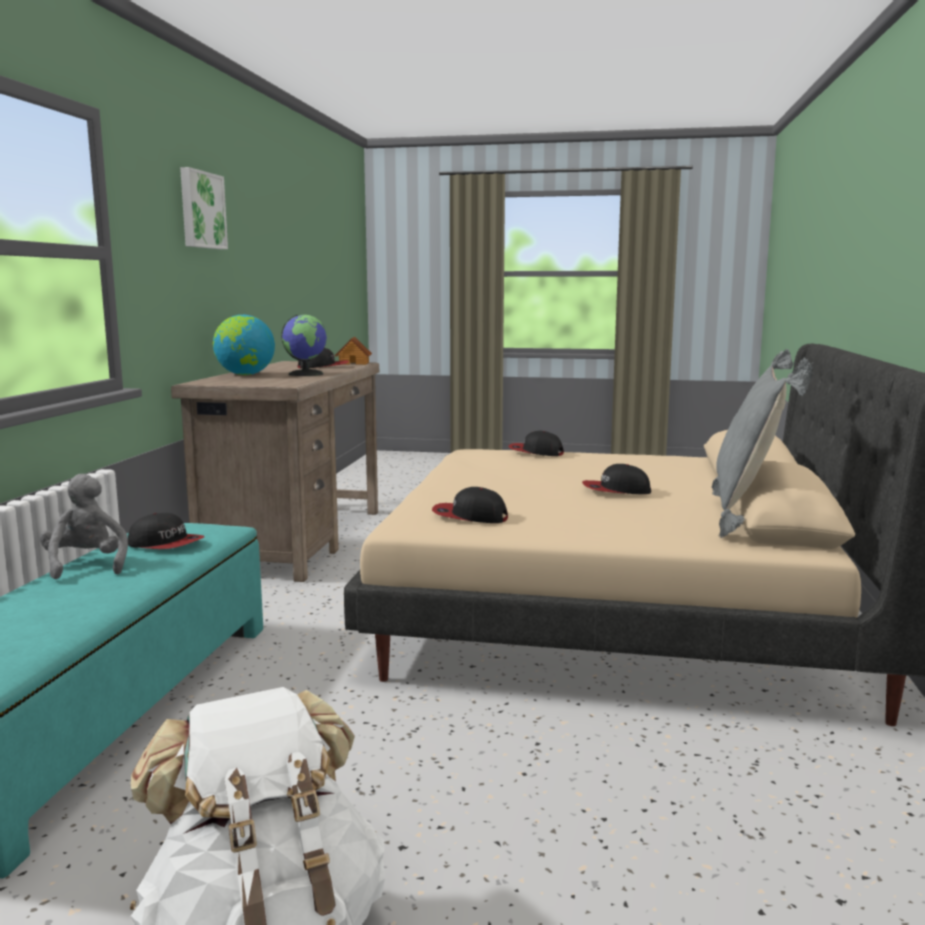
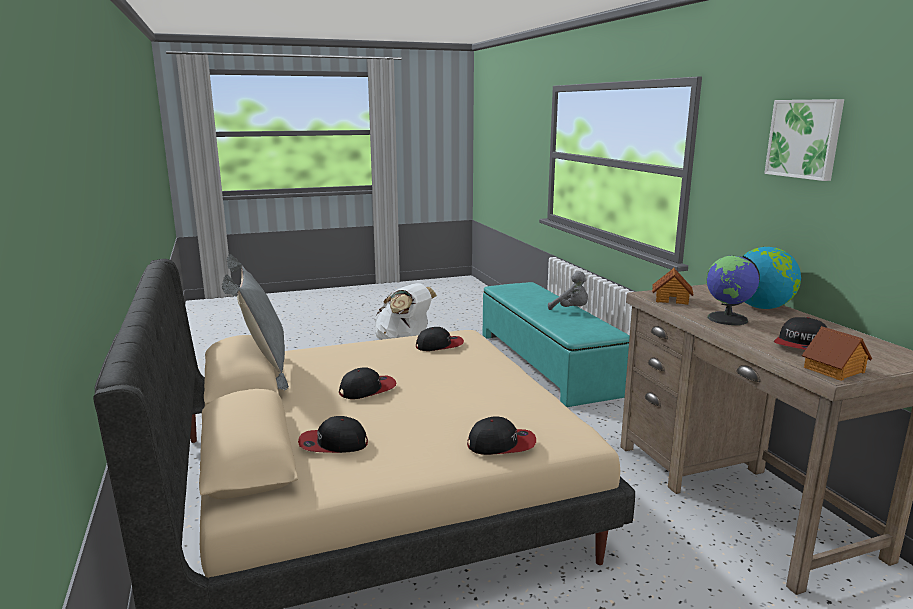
camera: 150 degrees right, 5 degrees up
(166, 544) = (573, 323): cap -> cap (333, 444)
(286, 382) = (671, 299): none -> toy house

